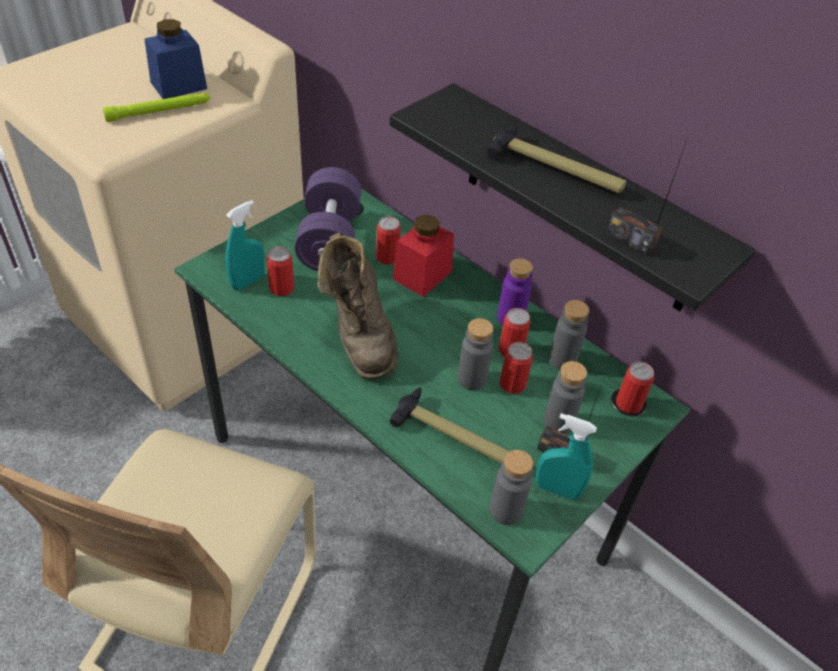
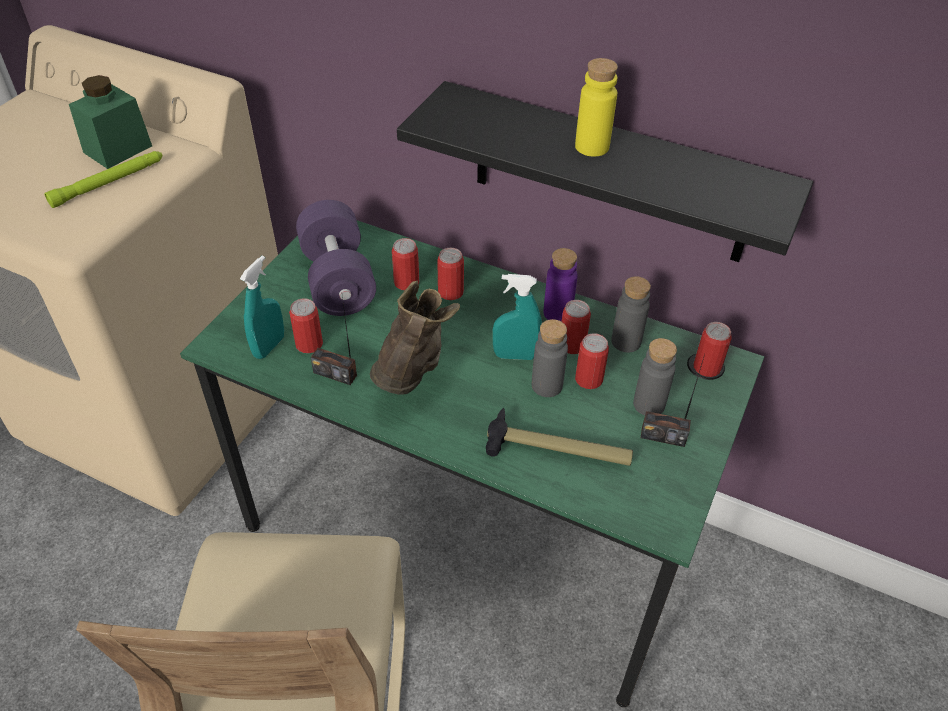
camera: 15 degrees left, 0 degrees up
(178, 85) = (118, 149): blue jar -> green jar
(359, 336) = (413, 372): brown boot -> brown boot turned 135 degrees counterclockwise
(422, 275) = (450, 292): red jar -> can
(505, 510) = (637, 508): grey bottle -> none
(556, 169) = (592, 147): hammer -> yellow bottle
(557, 489) = (677, 472): turquoise spray bottle -> turquoise spray bottle (515, 355)
(630, 241) = (698, 201): radio -> radio (335, 373)

